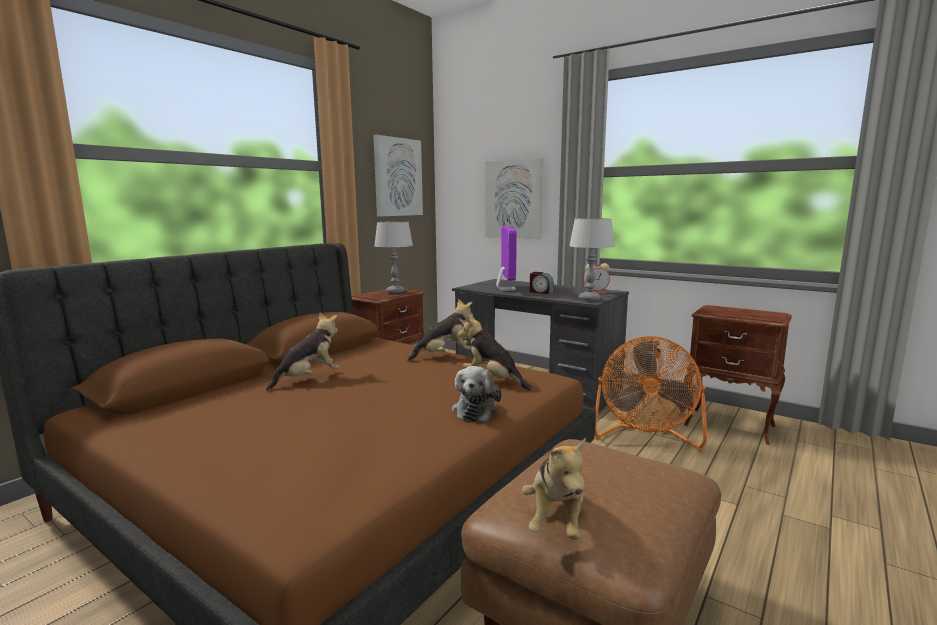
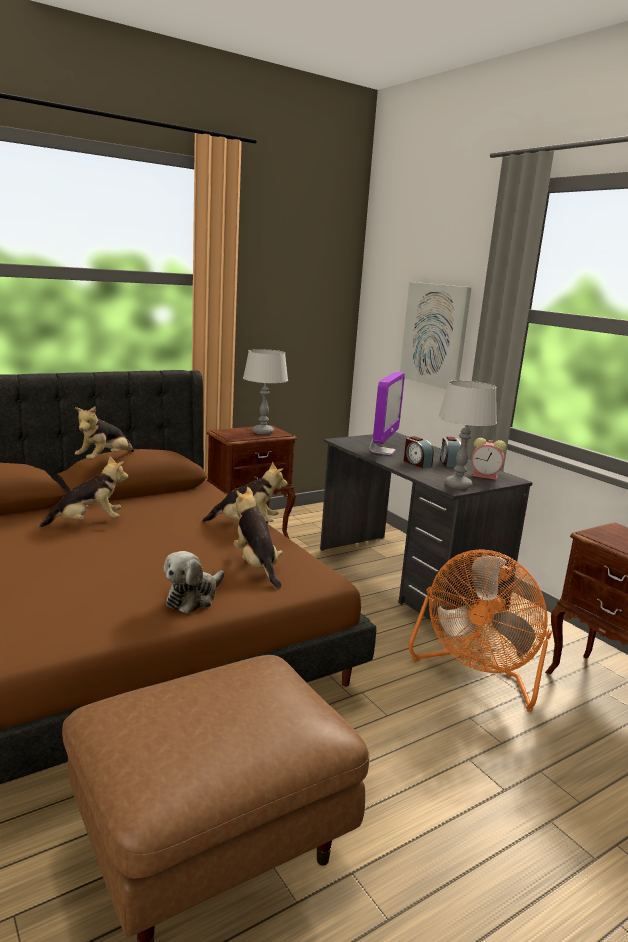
camera: 20 degrees right, 5 degrees up
(398, 177) = (303, 293): picture -> none
(556, 519) = (133, 735): plush toy -> plush toy (104, 460)
(561, 289) = (449, 463): none -> alarm clock

